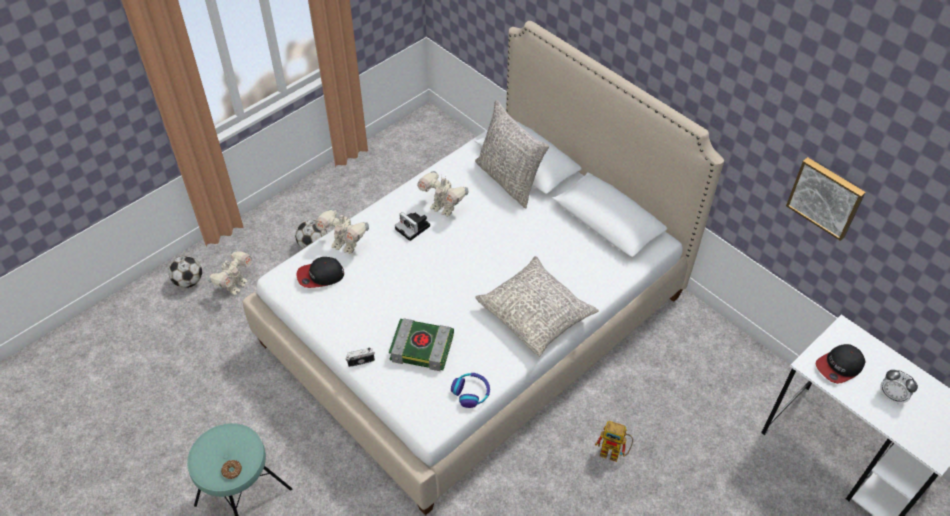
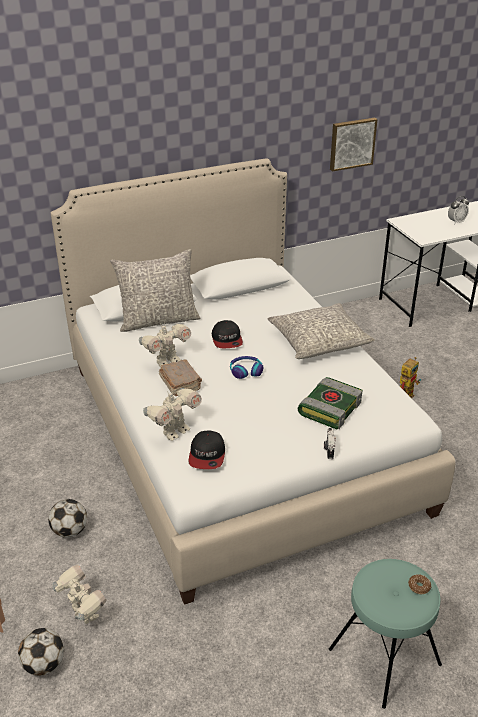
camera: 70 degrees left, 15 degrees down
(414, 228) = (180, 384): camera -> brown book
(471, 392) = (389, 391): headphones -> headphones (246, 371)
(839, 366) = (428, 230): cap -> cap (227, 340)

